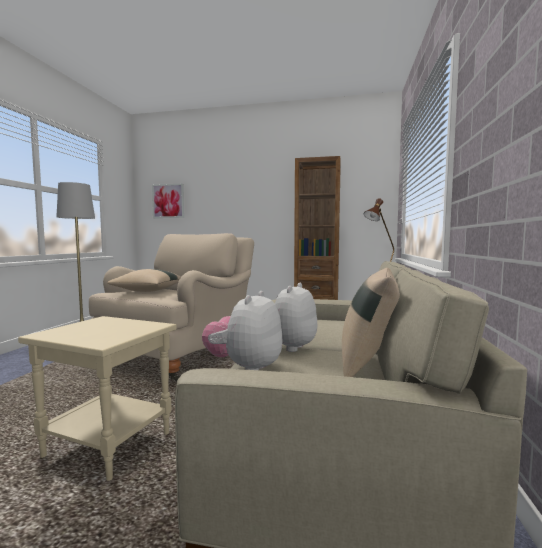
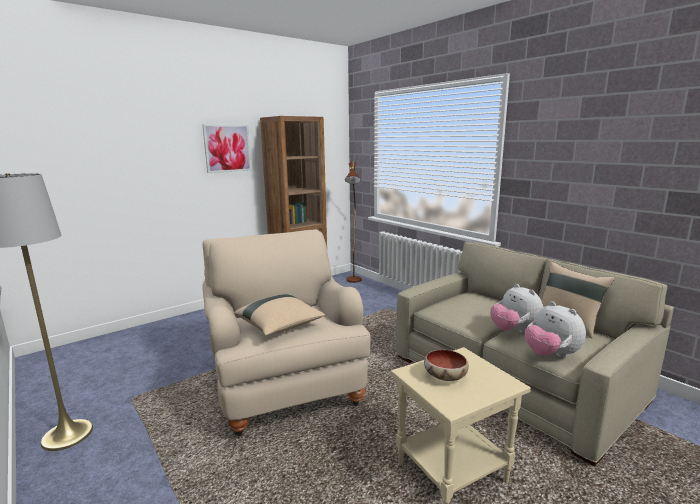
camera: 50 degrees left, 10 degrees up
(101, 326) = (444, 377): none -> bowl
(168, 201) = (54, 164): picture -> picture (227, 148)

